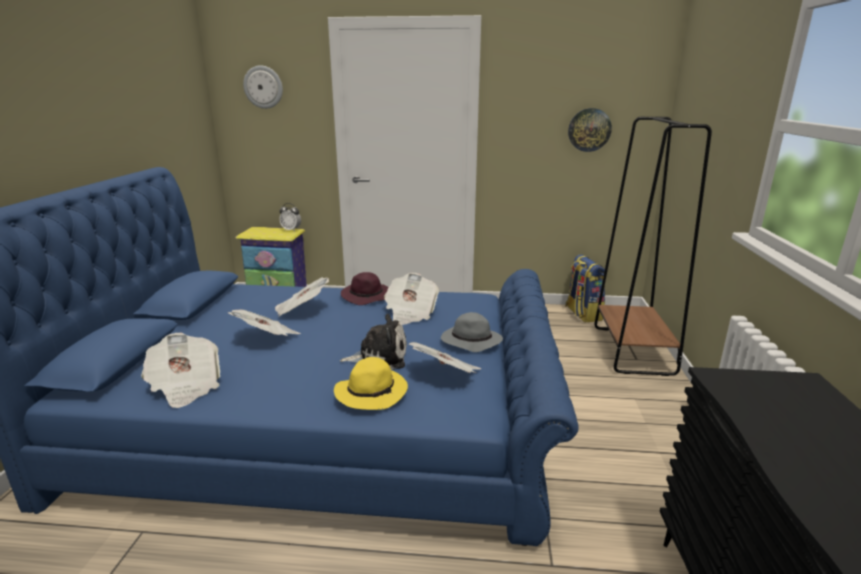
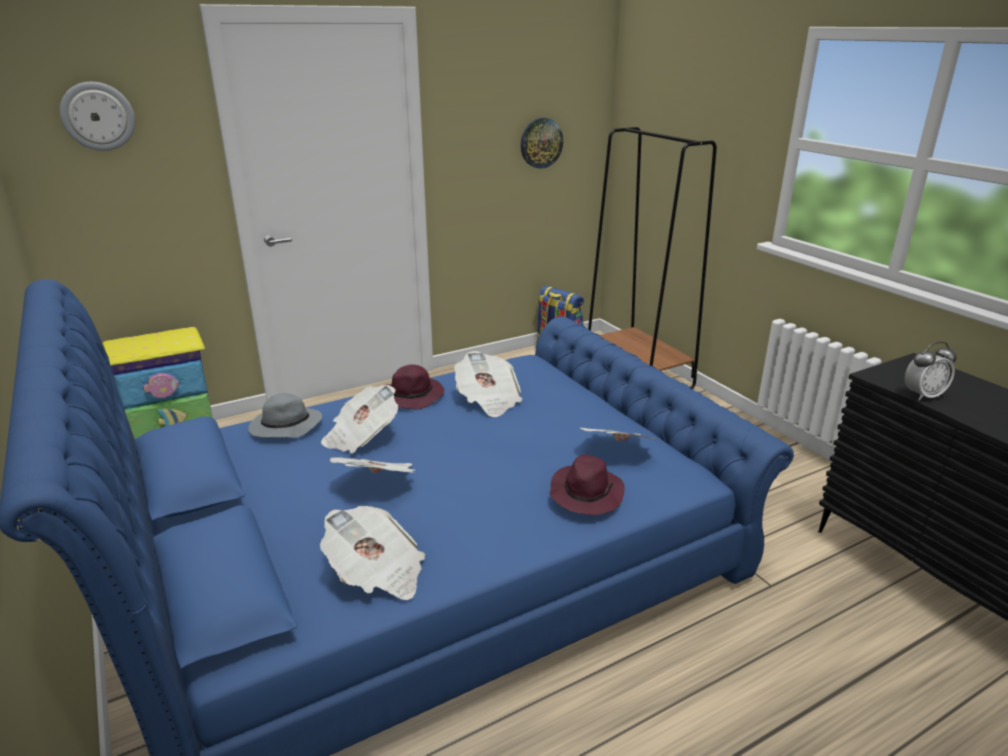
camera: 35 degrees left, 5 degrees up
(291, 230) = (181, 333): alarm clock -> alarm clock (923, 395)
(372, 392) = (585, 493): yellow hat -> purple hat
(379, 357) = (536, 458): plush toy -> none
(470, 342) = (589, 411): grey hat -> grey hat (285, 427)

